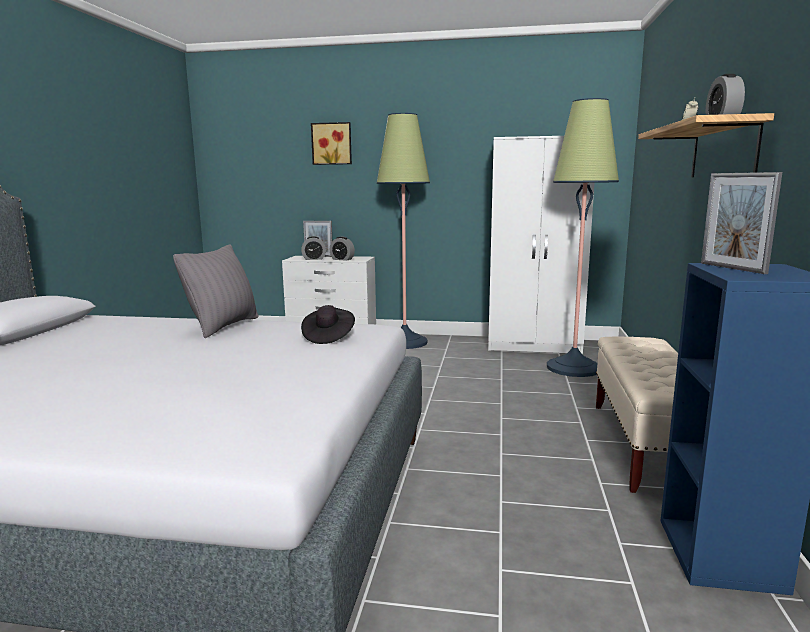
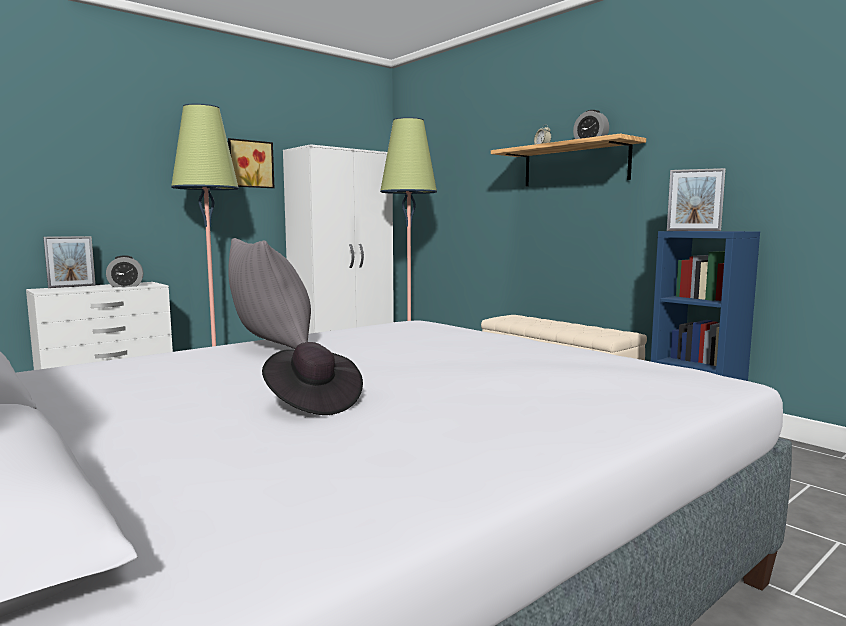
camera: 50 degrees left, 5 degrees down
(314, 259) = (80, 288): alarm clock -> none
(328, 337) = (419, 331): black hat -> black hat (312, 402)
(332, 143) = (80, 132): picture -> picture (250, 164)

